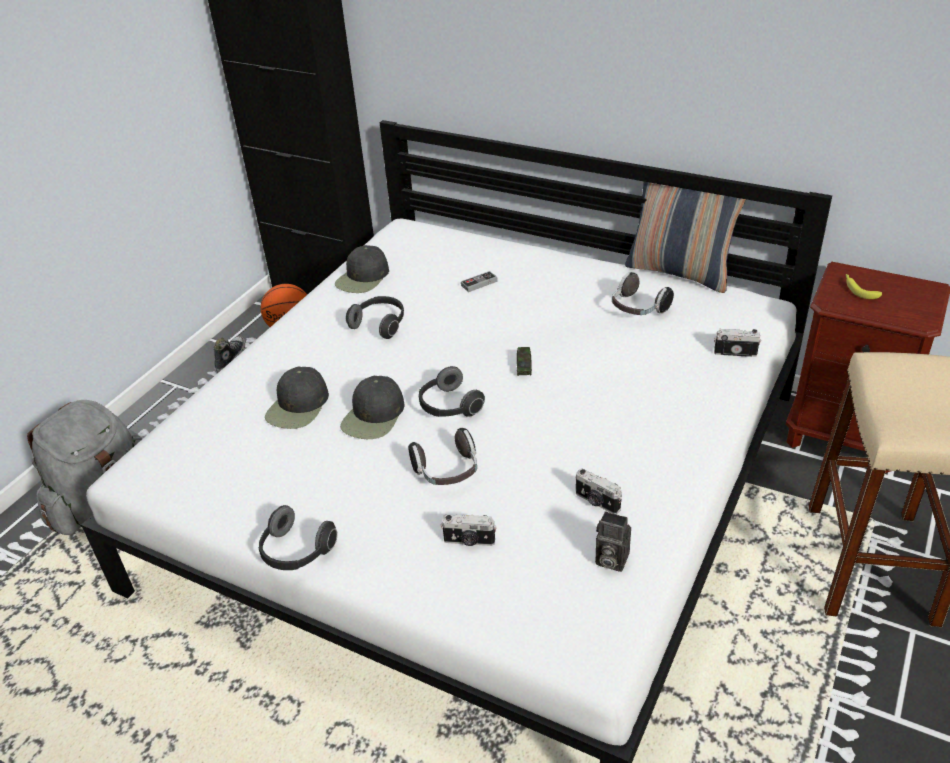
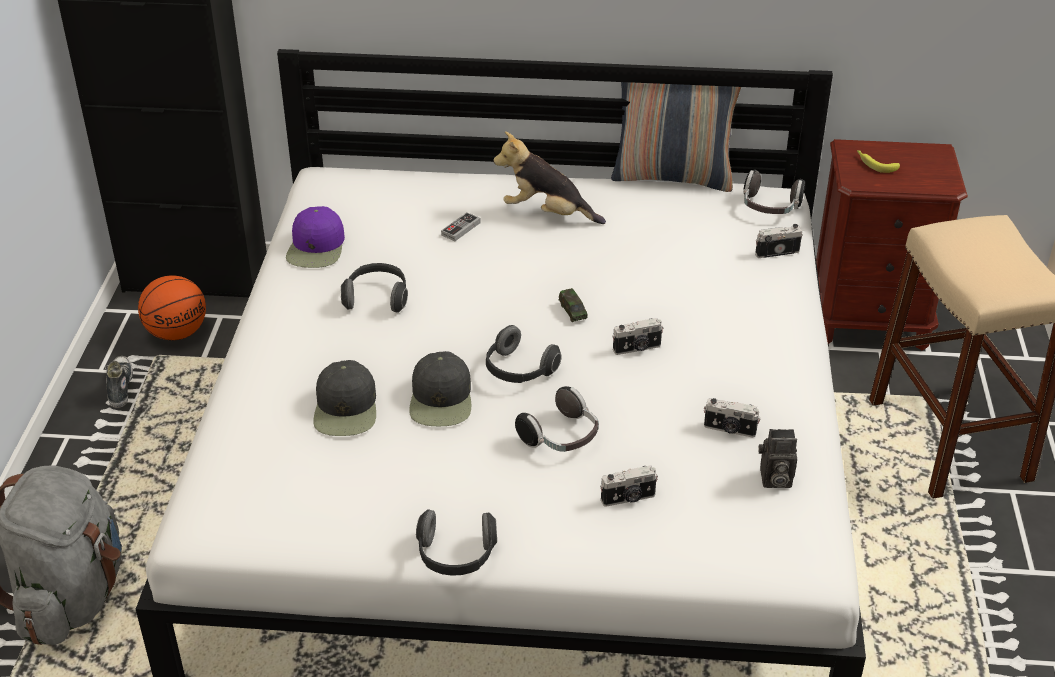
camera: 25 degrees left, 0 degrees up
(363, 278) = (316, 247): black cap -> purple cap
(555, 283) = (547, 213): none -> plush toy
(559, 410) = (637, 348): none -> camera
(638, 309) = (654, 225): headphones -> headphones (769, 208)

